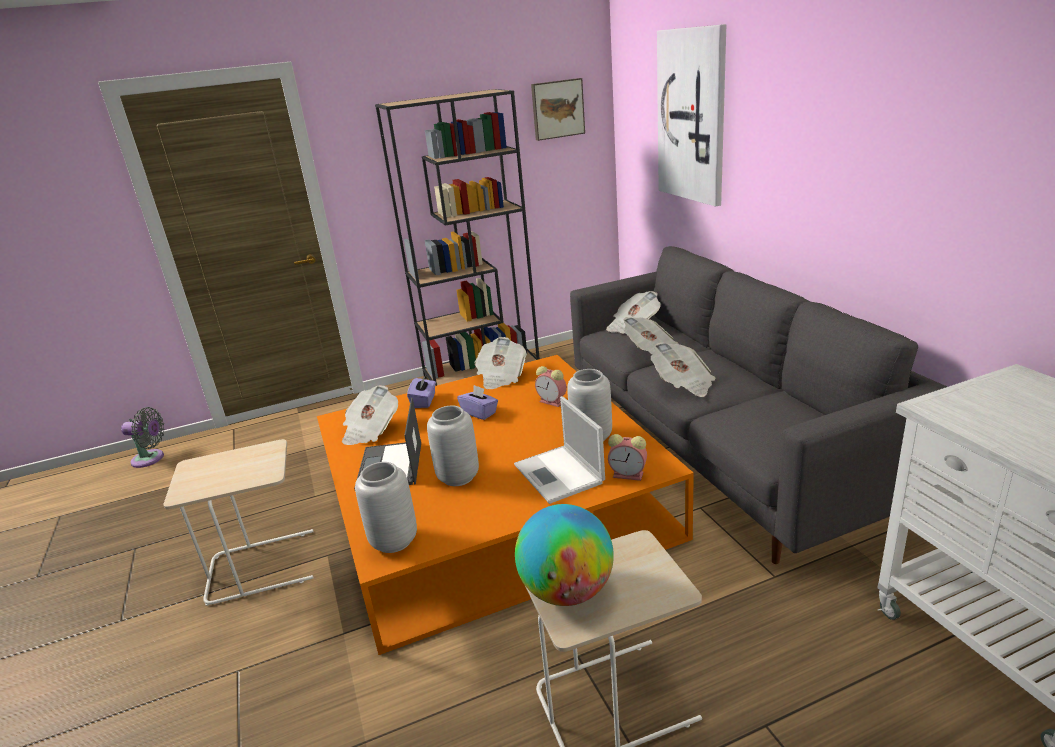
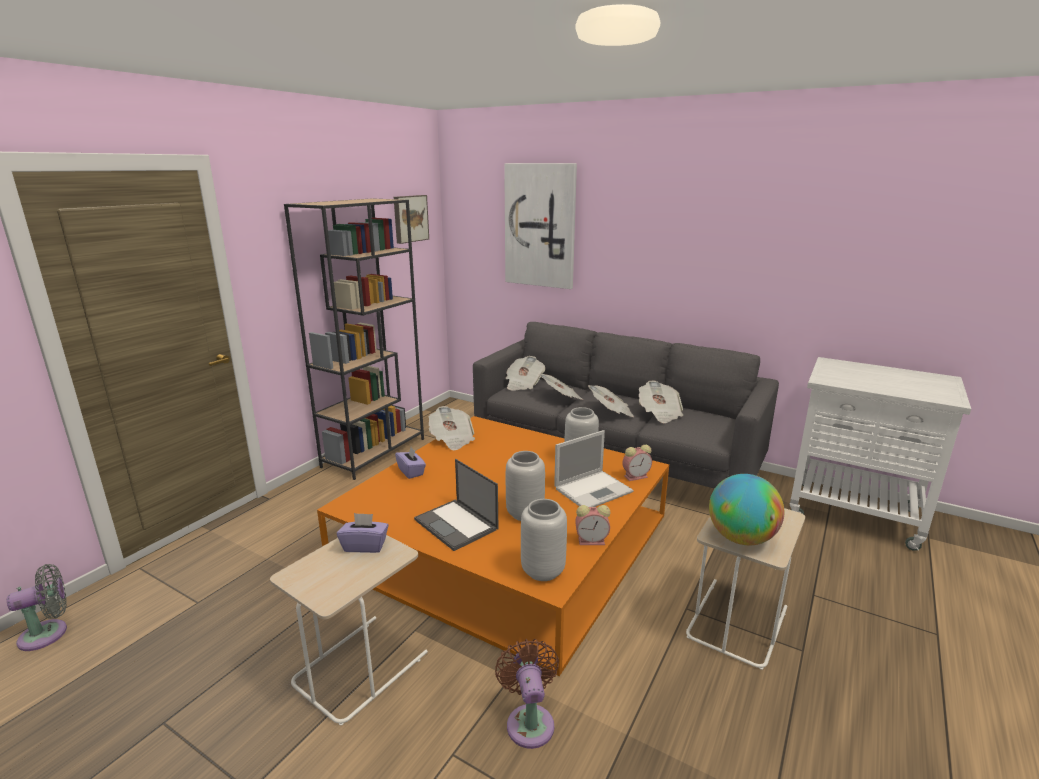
camera: 40 degrees left, 5 degrees down
(312, 679) = (529, 721): none -> brown fan
(370, 430) = (394, 505): newspaper -> newspaper (659, 413)
(479, 413) = (473, 467): purple tissue box -> purple tissue box (365, 546)
(553, 402) = (519, 447): alarm clock -> alarm clock (592, 541)
(560, 474) = (594, 489): laptop -> laptop turned 60 degrees counterclockwise

